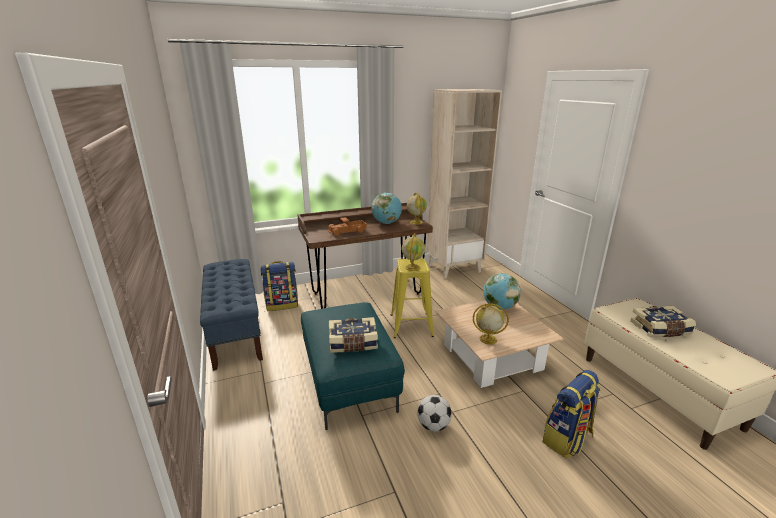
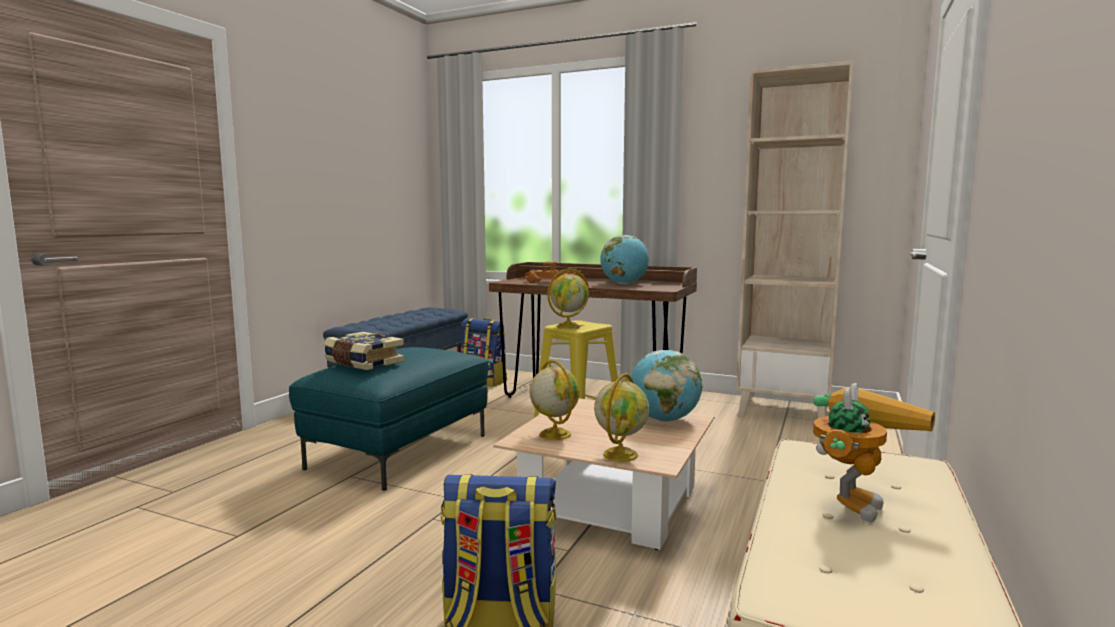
camera: 45 degrees right, 15 degrees down
(416, 222) = (664, 287): globe -> globe (620, 454)
(433, 425) = (386, 517): football -> none
(660, 329) = (854, 499): book -> toy robot

